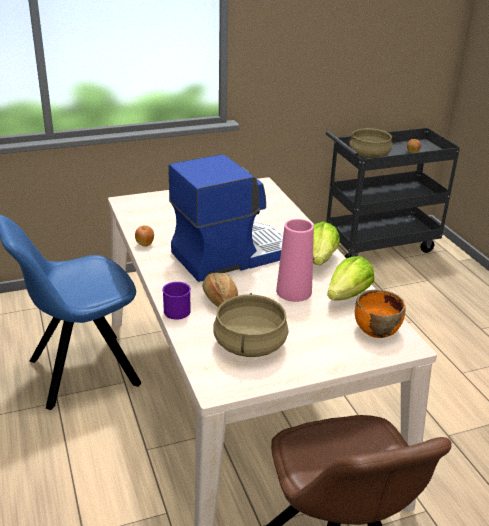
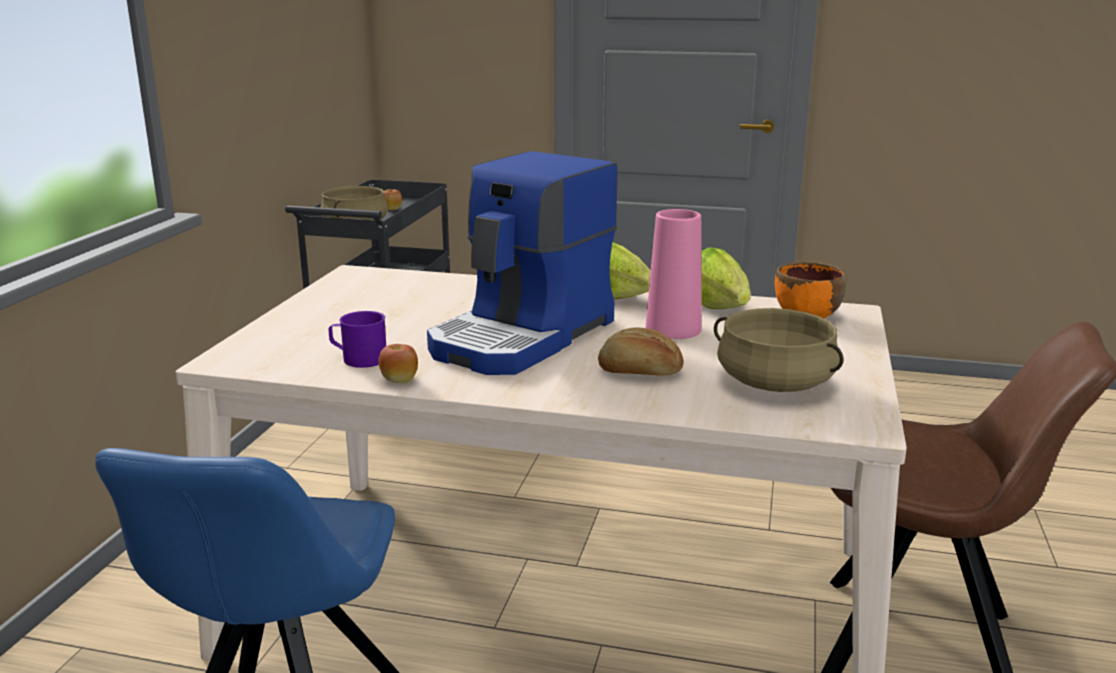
camera: 55 degrees left, 10 degrees down
(176, 309) = (631, 405): purple mug -> purple mug (358, 358)
(230, 254) = (524, 337): coffee machine -> coffee machine turned 150 degrees counterclockwise

